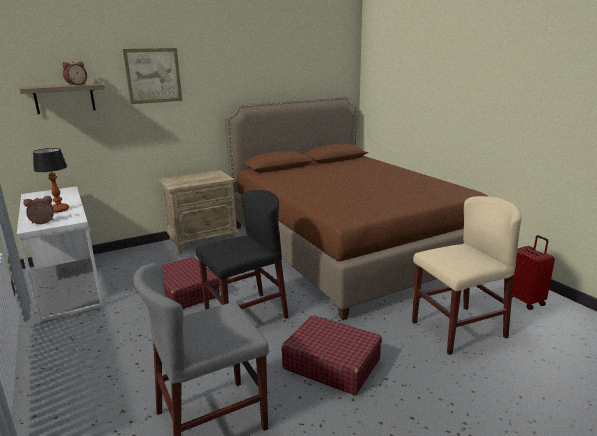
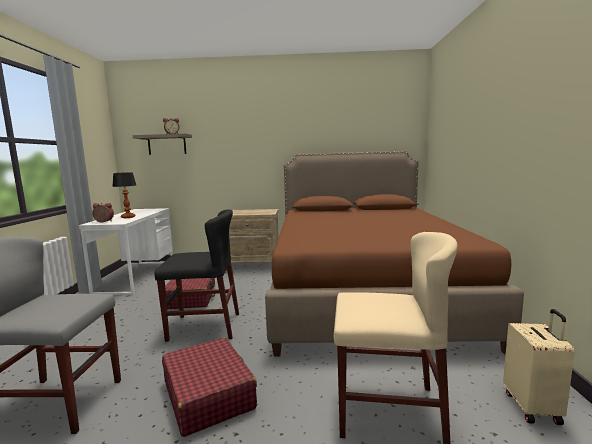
camera: 30 degrees right, 10 degrees down
(153, 75) = (229, 129): picture -> none
(525, 300) = (533, 407): red suitcase -> beige suitcase

